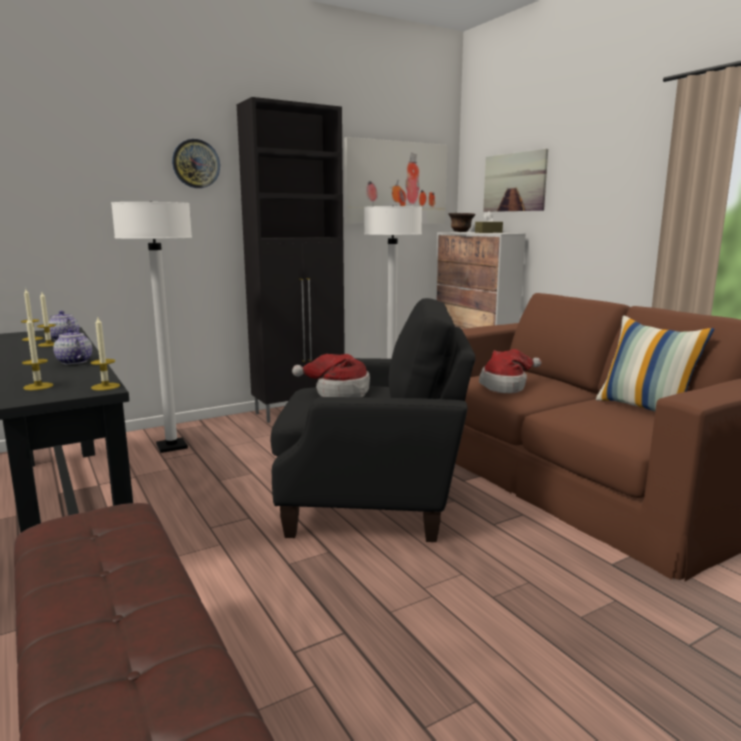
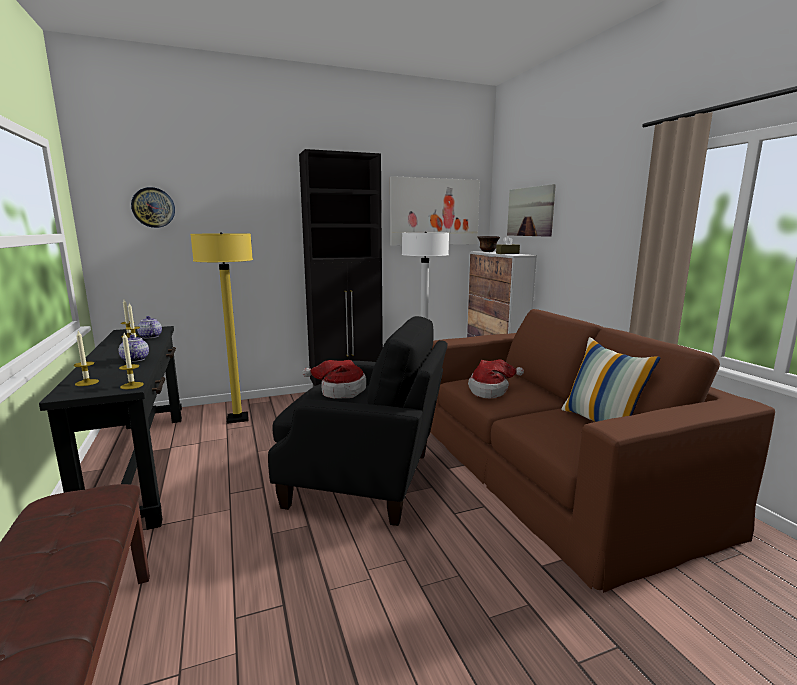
camera: 10 degrees right, 0 degrees up
(172, 447) = (238, 418): white floor lamp -> yellow floor lamp
(196, 164) = (267, 201): wall clock -> wall clock (153, 207)

